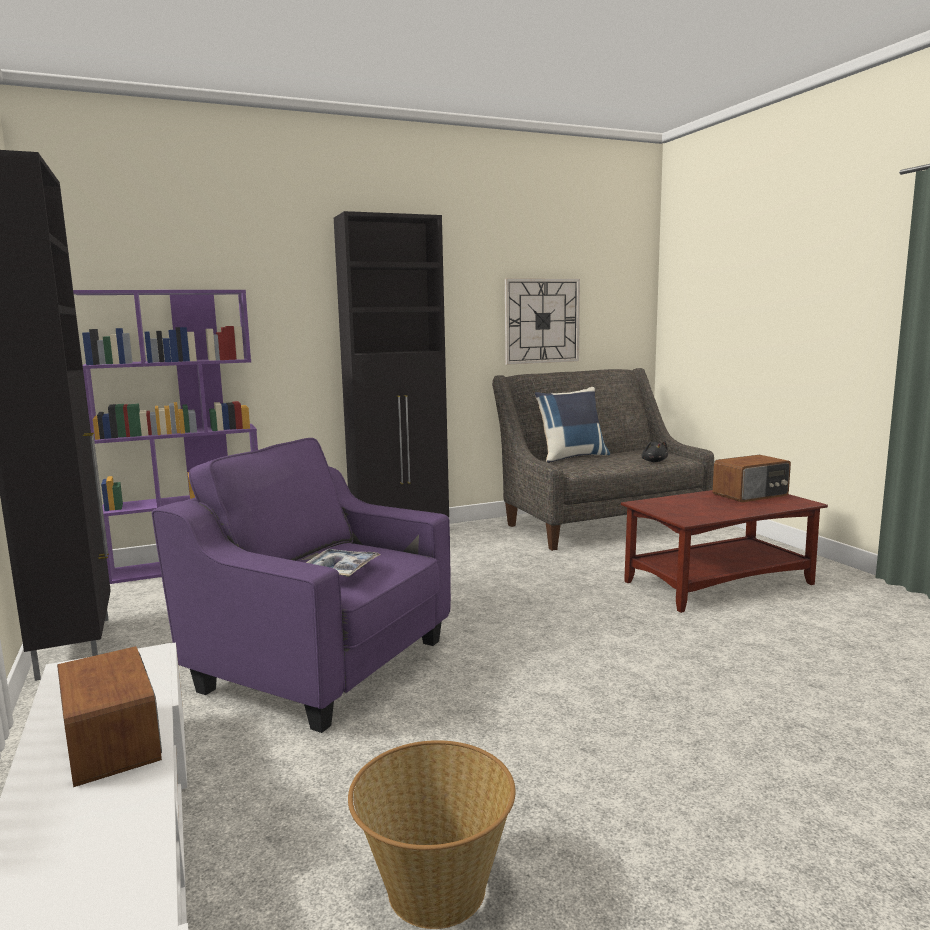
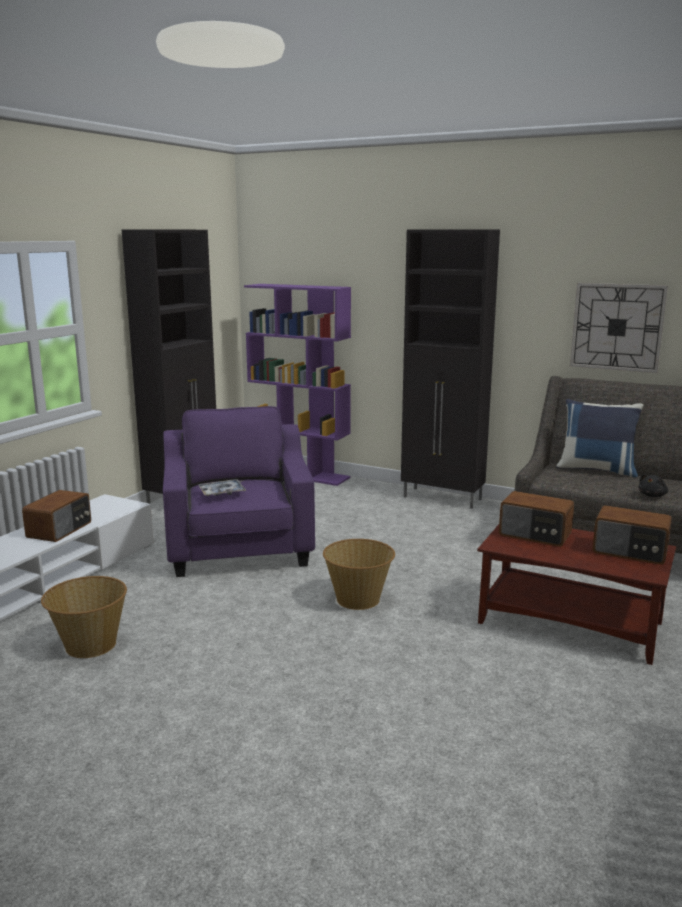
camera: 50 degrees right, 5 degrees up
(561, 643) = (358, 599): none -> basket
(679, 505) = (535, 535): none -> radio

